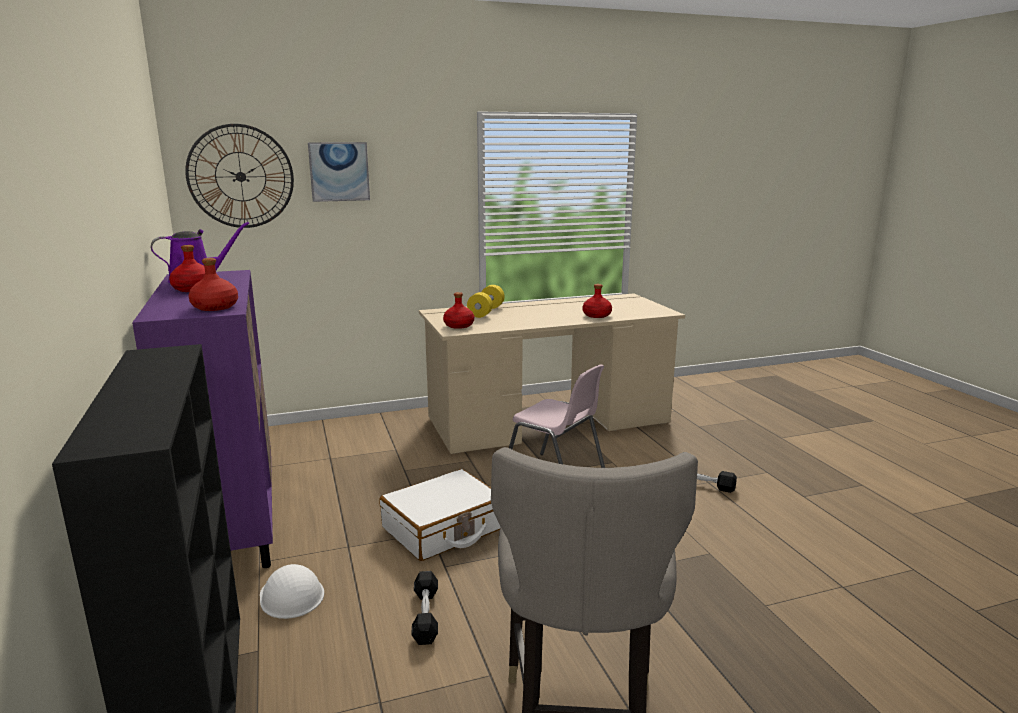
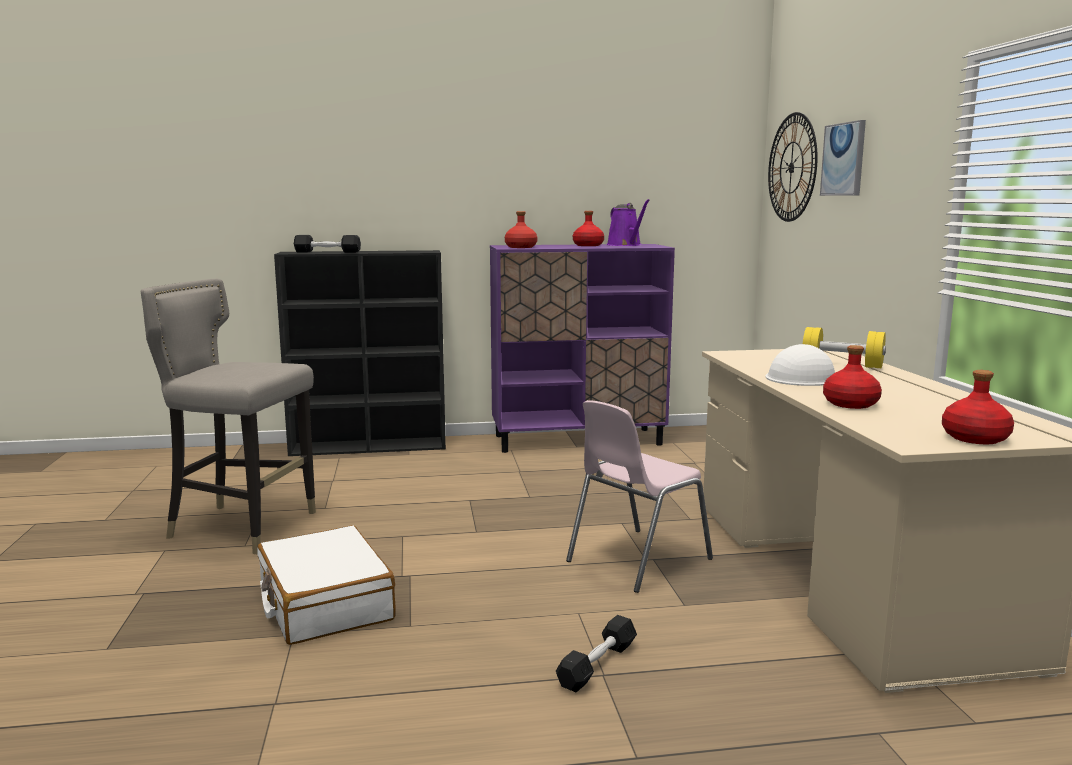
camera: 100 degrees right, 5 degrees down
(291, 595) = (462, 459): white hard hat -> white hard hat (803, 378)
(425, 615) = (407, 492): black dumbbell -> black dumbbell (327, 252)
(444, 528) = (533, 501): white suitcase -> white suitcase (324, 603)
(459, 325) = (755, 355): red bottle -> red bottle (976, 438)

